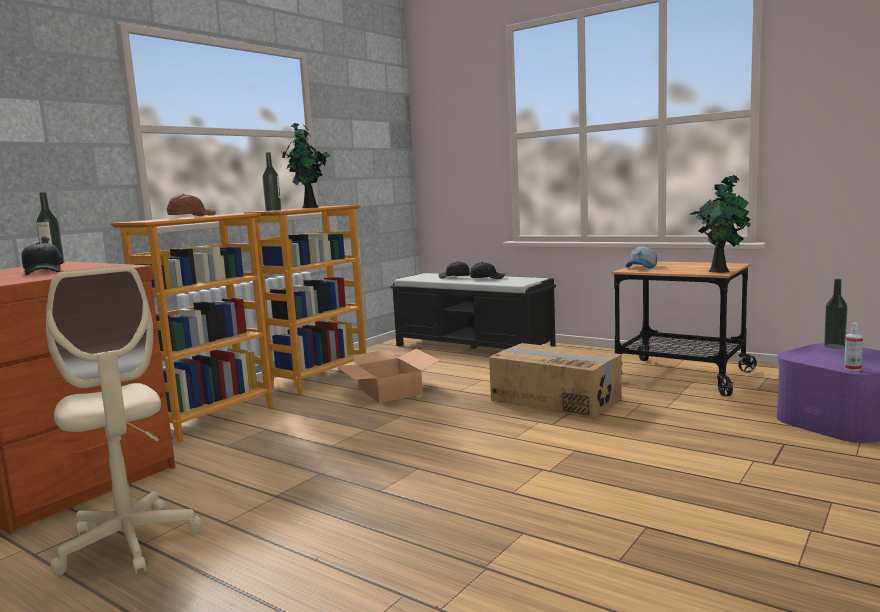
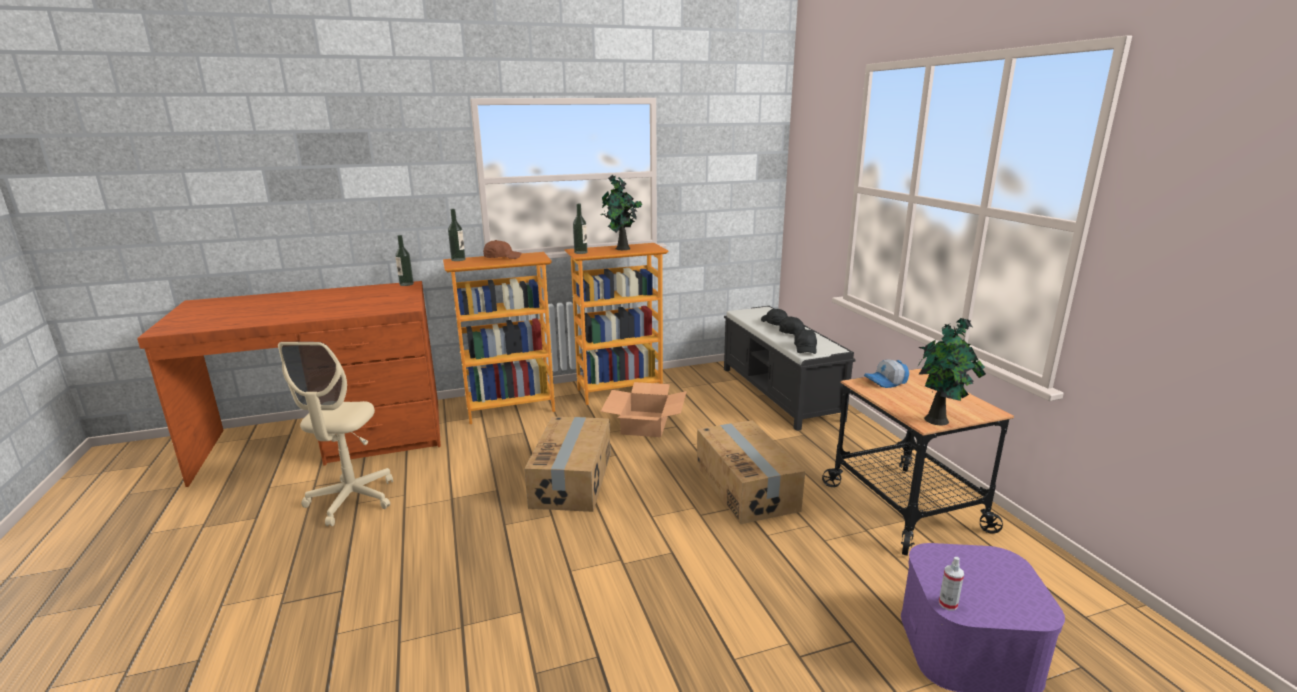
camera: 35 degrees right, 10 degrees up
(44, 271) = (370, 301): black cap -> black cap (805, 348)
(391, 441) = (573, 479): none -> cardboard box
(834, 346) = (1008, 561): bottle -> bottle (458, 259)

